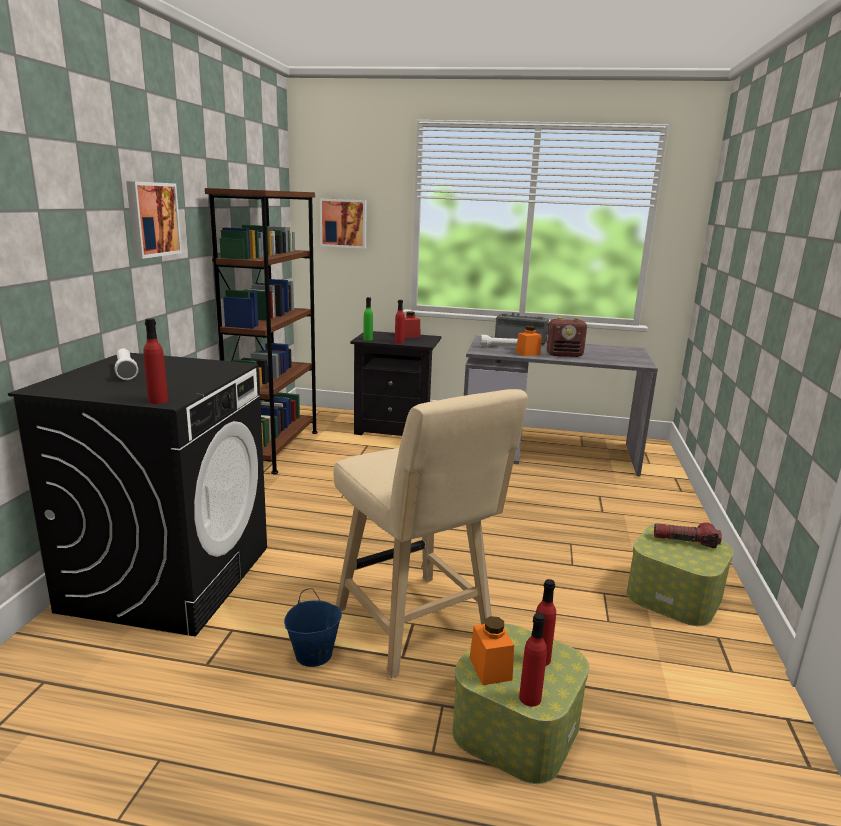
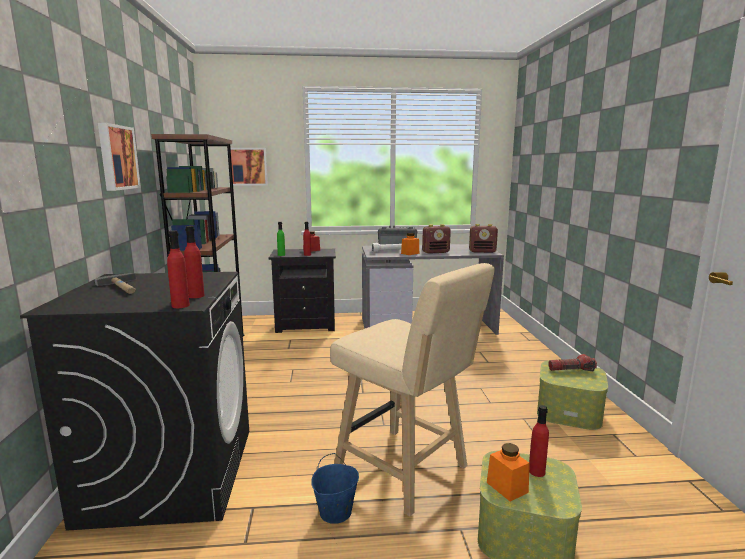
camera: 15 degrees left, 5 degrees down
(126, 371) = (124, 287): white flashlight -> hammer
(530, 698) = (550, 503): red bottle -> red bottle (196, 296)
(631, 360) = (482, 251): none -> radio

